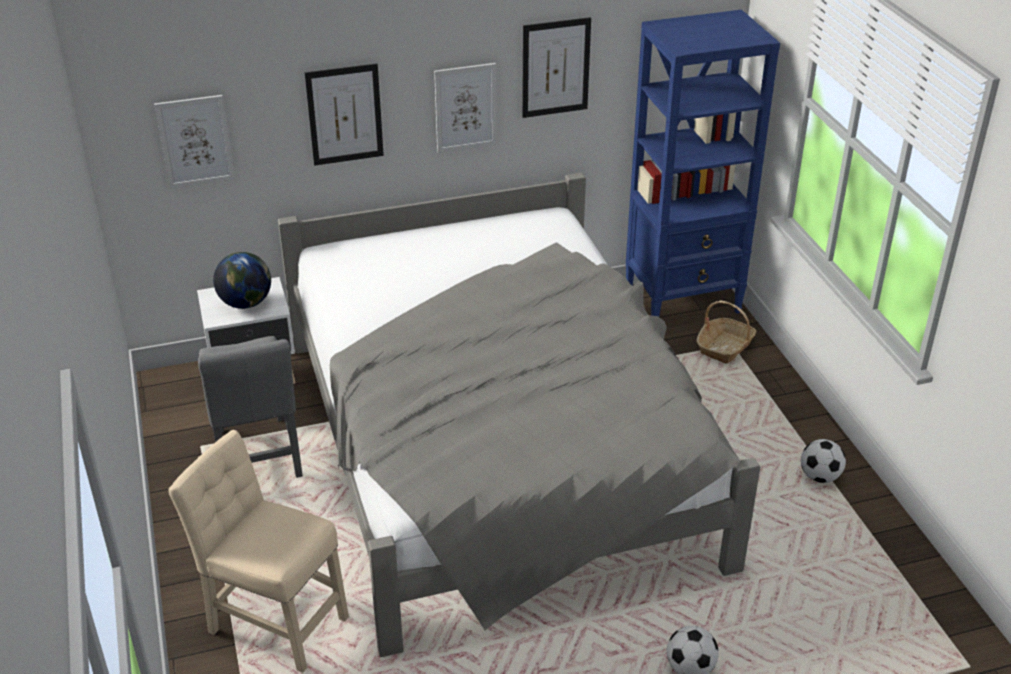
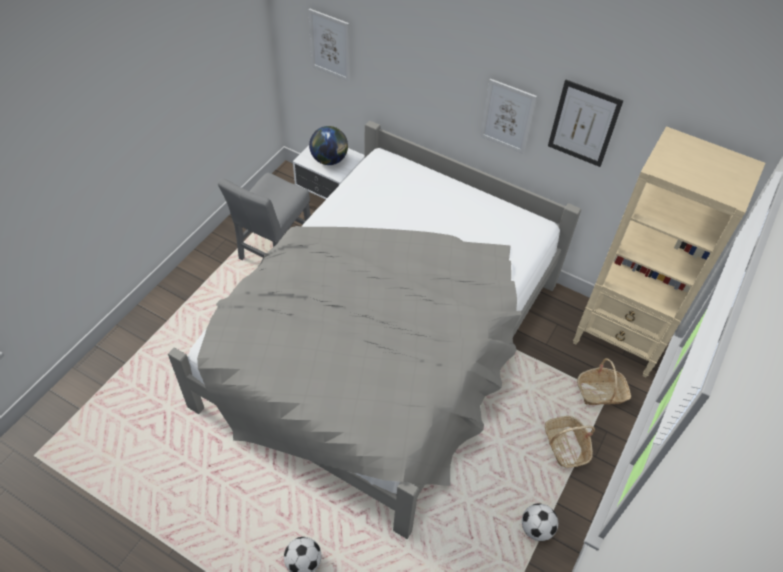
camera: 45 degrees right, 15 degrees up
(273, 620) = (174, 344): beige chair -> none
(345, 114) = (423, 76): picture -> none
(683, 300) = (620, 339): blue bookcase -> beige bookcase
(756, 404) = (565, 446): none -> basket

